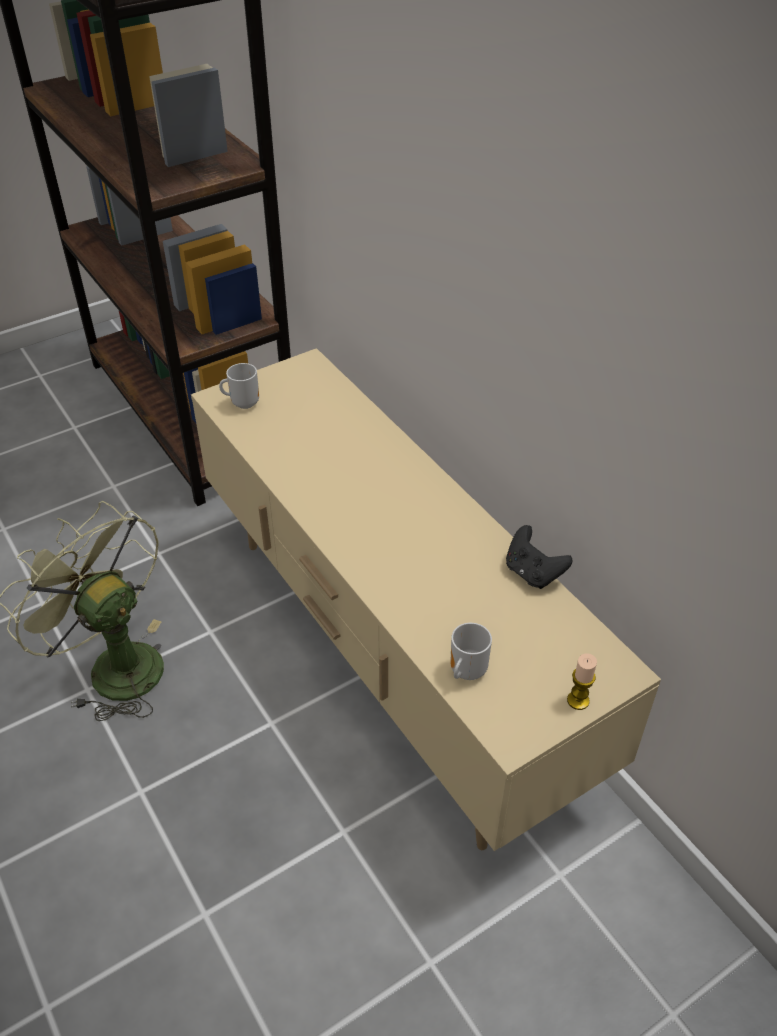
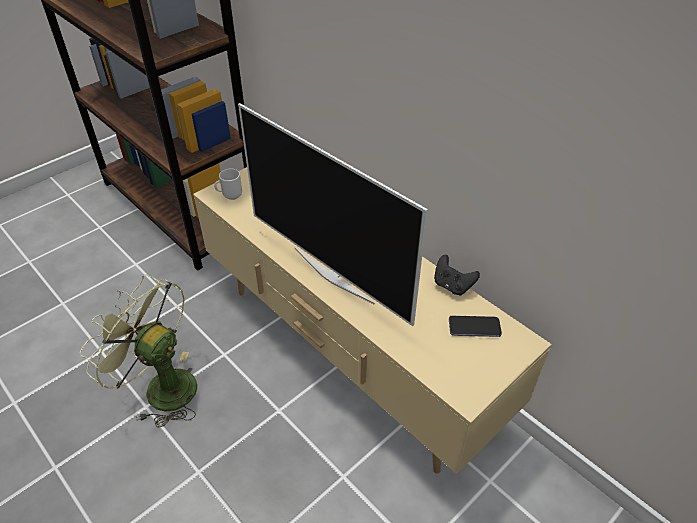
camera: 10 degrees left, 0 degrees up
(362, 534) = (334, 274): none -> television
(465, 671) = (425, 357): mug -> none
(549, 638) = (474, 327): none -> phone
(578, 700) = (503, 366): candle -> none

